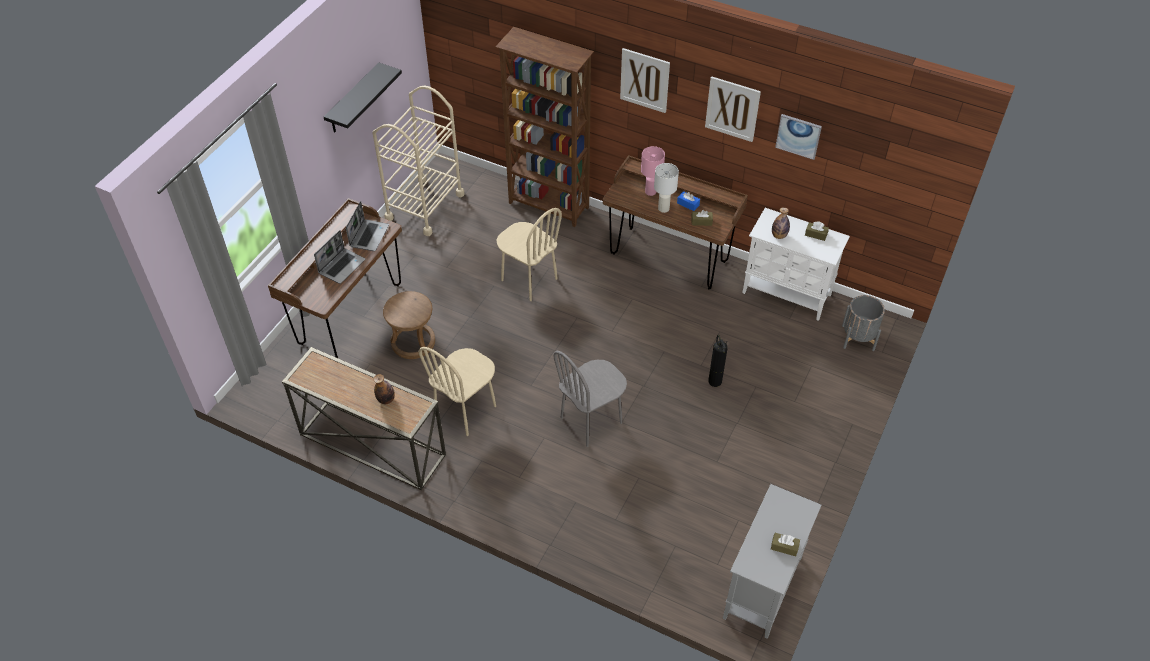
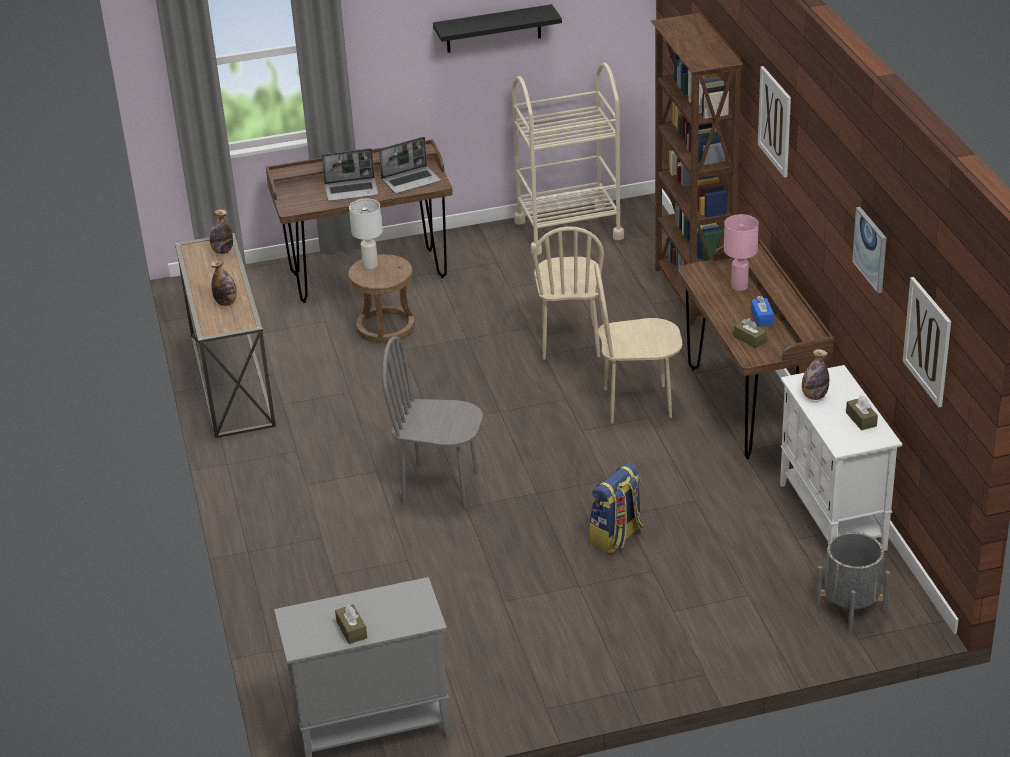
camera: 50 degrees right, 15 degrees down
(325, 365) = (222, 251): none -> bottle
(466, 410) = (345, 405): beige chair -> beige chair (637, 403)
(663, 209) = (727, 307): white table lamp -> white table lamp (370, 265)
(714, 381) = (616, 537): fire extinguisher -> backpack
(732, 109) = (828, 187): picture -> picture (927, 341)

